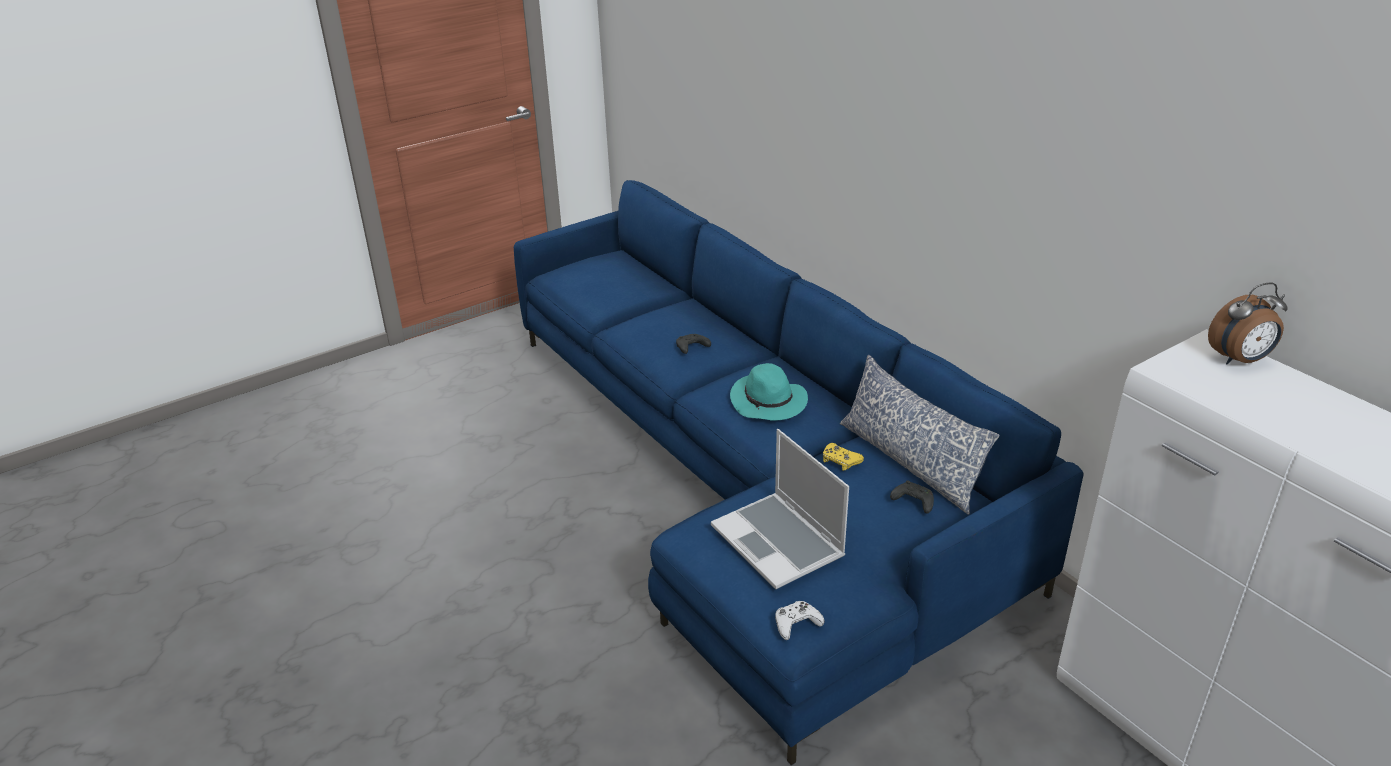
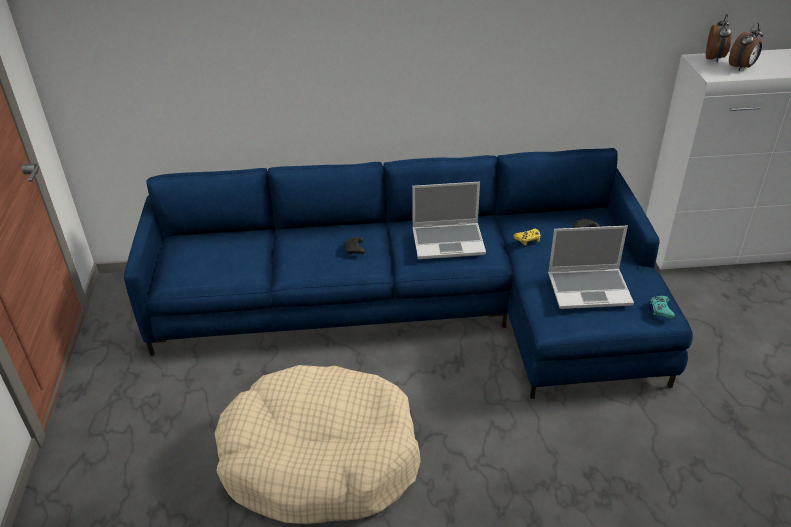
camera: 60 degrees left, 5 degrees up
(464, 498) = (320, 459): none -> beige dog bed
(769, 402) = (449, 241): turquoise hat -> laptop
(796, 624) = (660, 309): white game controller -> turquoise game controller
(910, 462) = (543, 218): pillow -> none
(1245, 391) = (742, 67): none -> alarm clock

